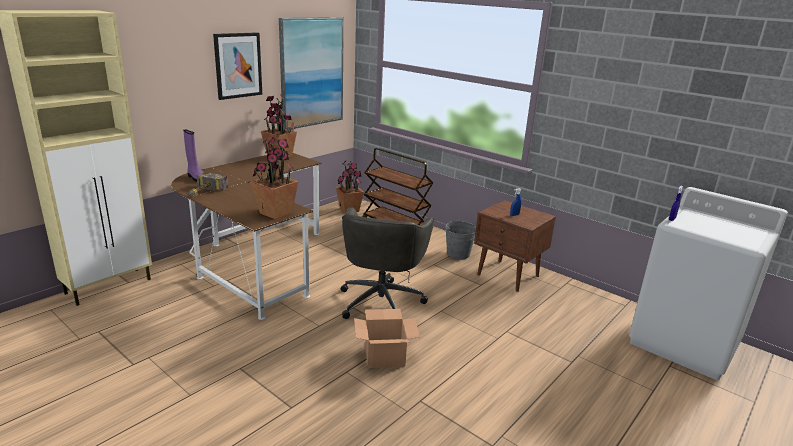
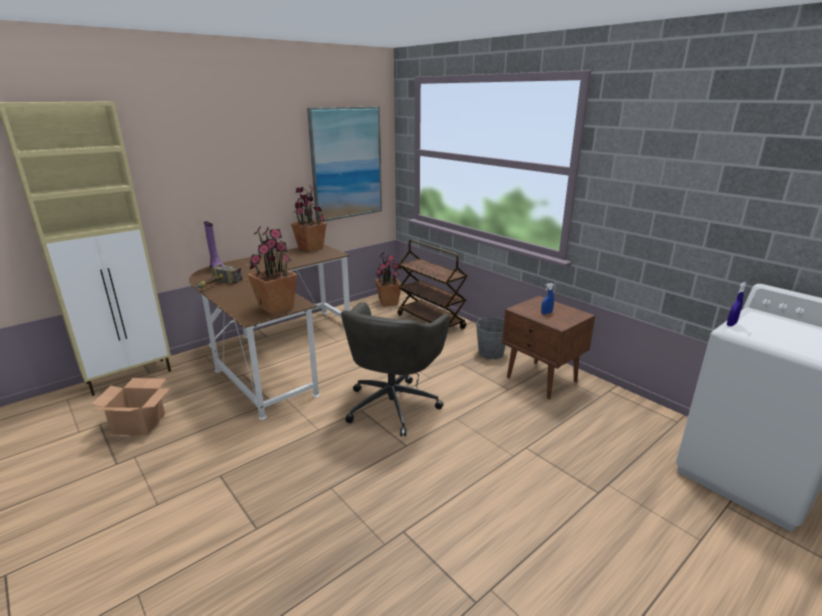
camera: 10 degrees right, 0 degrees up
(238, 65) = (264, 156): picture -> none
(384, 356) = (377, 471): cardboard box -> cardboard box (138, 424)

